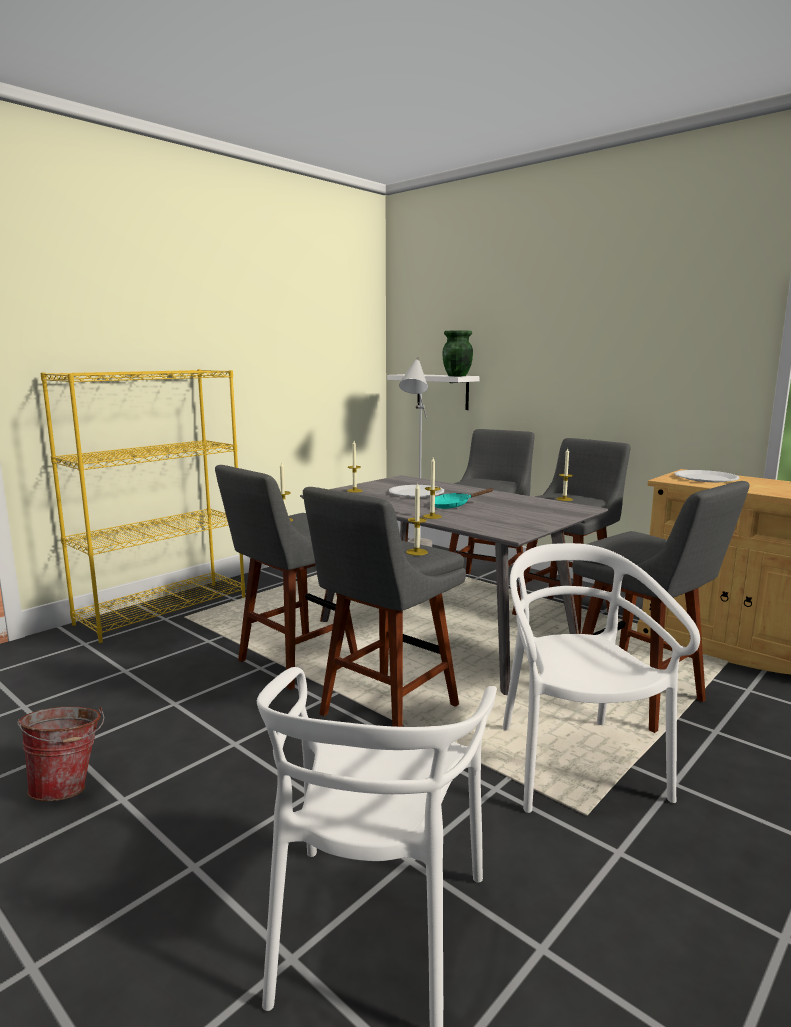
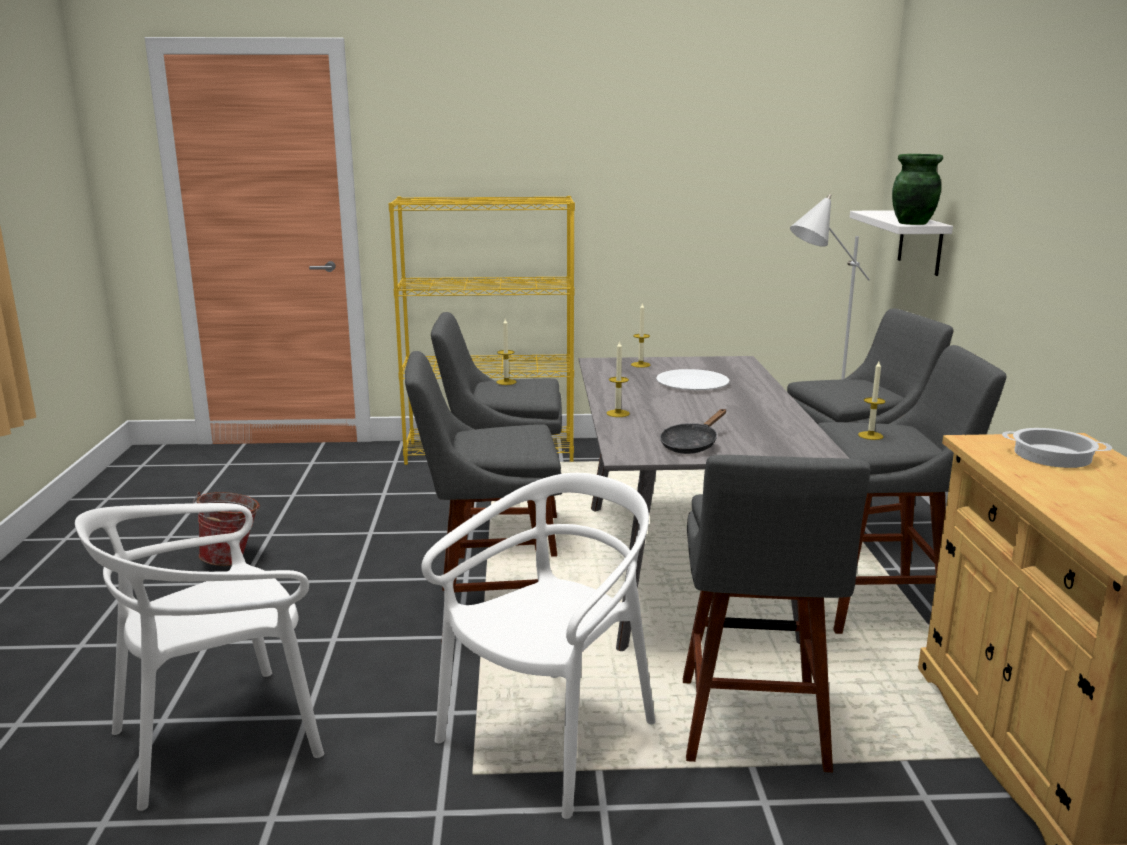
camera: 45 degrees right, 5 degrees up
(416, 552) = (513, 446): candle -> none
(454, 506) = (679, 408): turquoise frying pan -> none
(522, 520) = (691, 444): none -> black frying pan
(705, 478) = (1052, 455): white plate -> cooking pot

